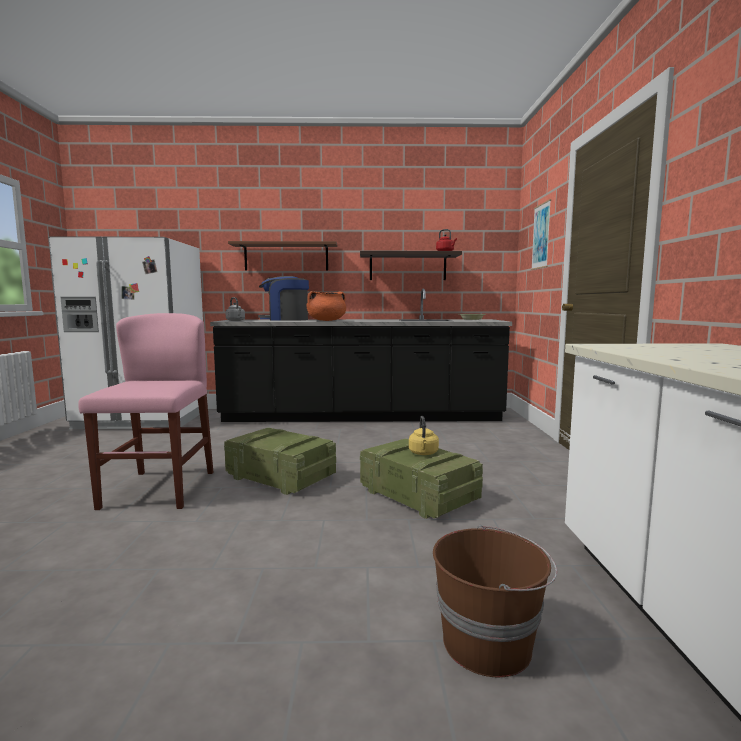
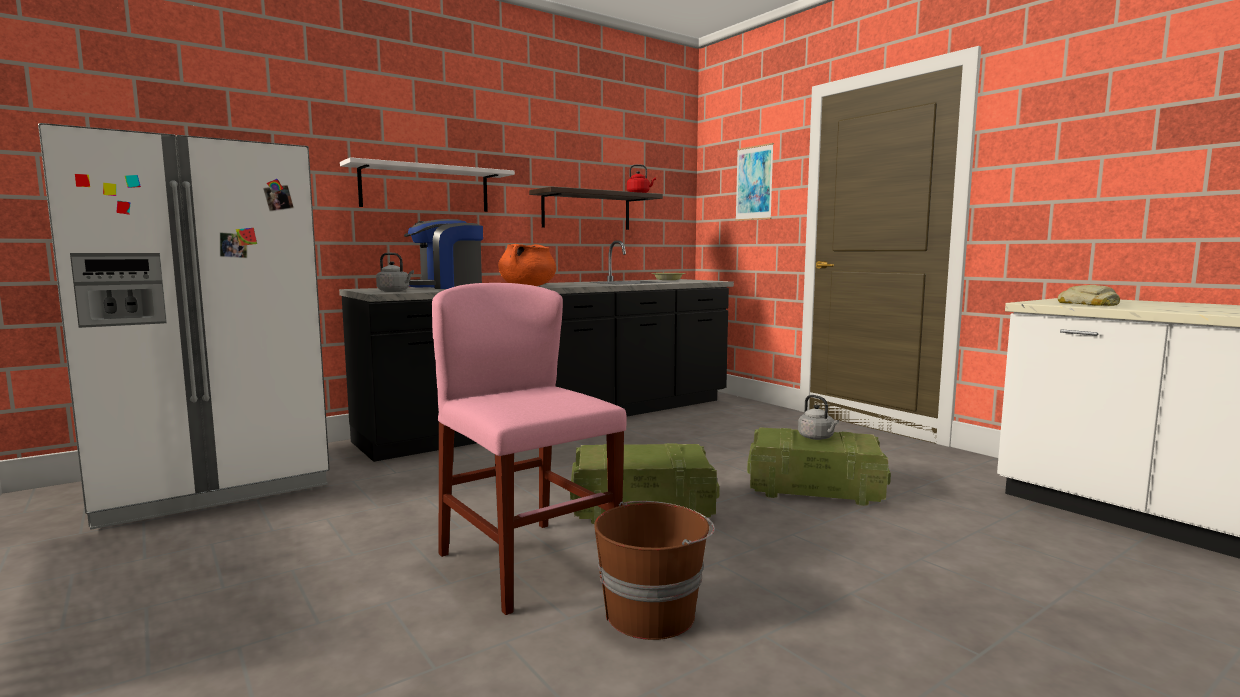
camera: 35 degrees left, 0 degrees up
(286, 257) = (425, 188): brown shelf -> white shelf
(423, 453) = (817, 438): yellow kettle -> grey kettle
(488, 643) = (1098, 575): brown bucket -> brown bucket (652, 614)
(644, 349) = (1088, 304): none -> bread

